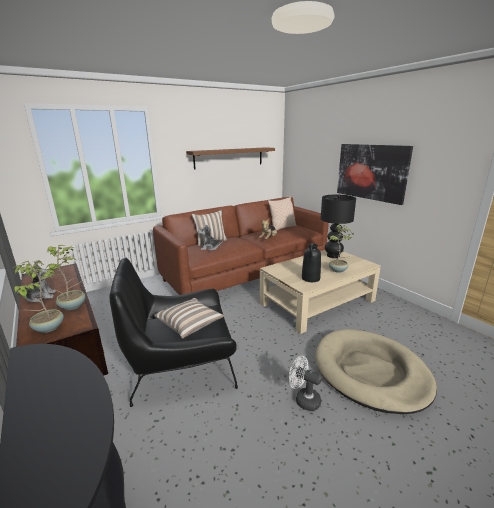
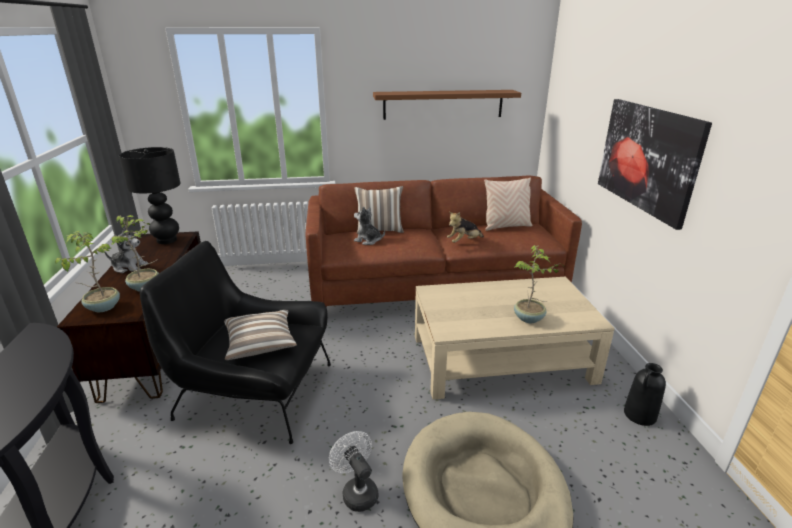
camera: 25 degrees right, 5 degrees up
(311, 278) = (471, 321): black vase -> black vase (640, 415)
(333, 256) = (548, 292): black table lamp -> black table lamp (166, 240)

